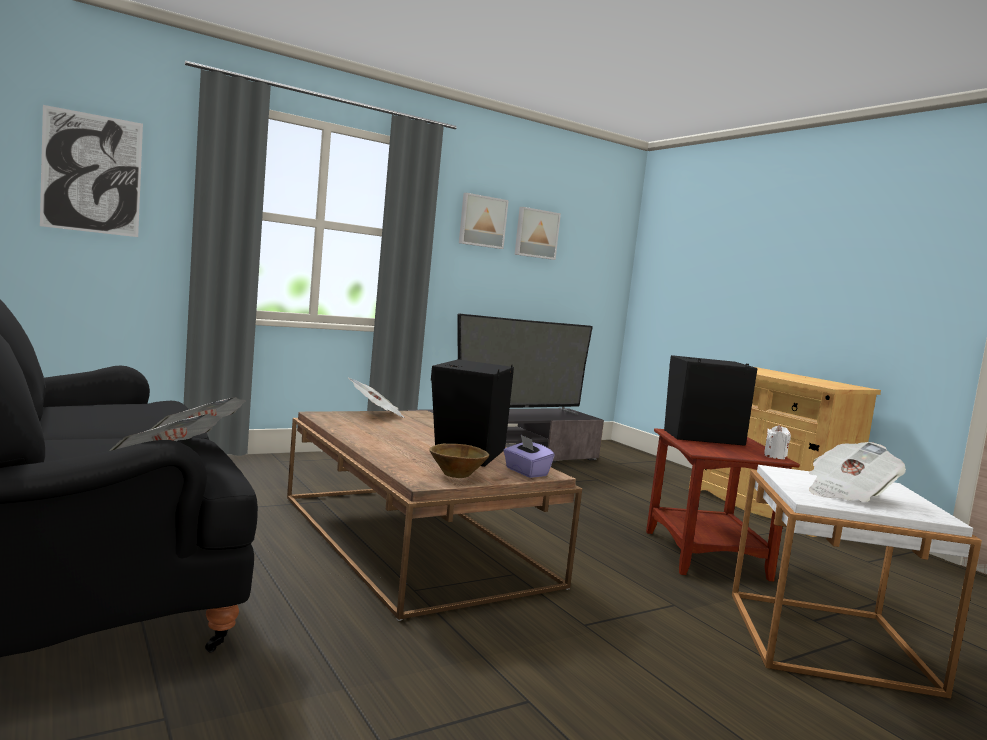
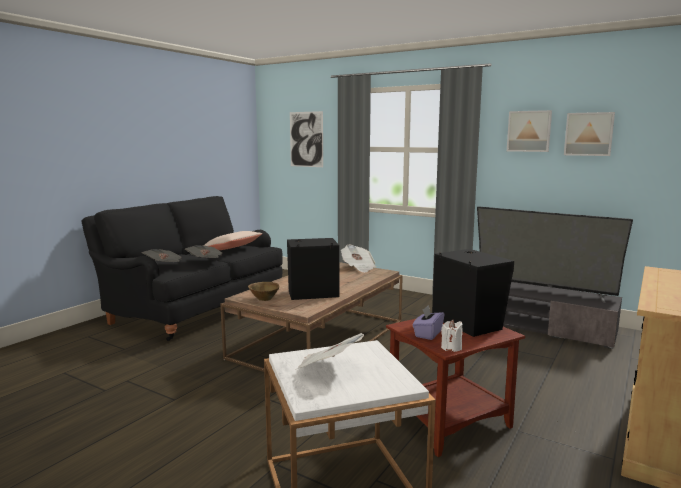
camera: 65 degrees right, 5 degrees up
(120, 414) = (232, 249): none -> beige pillow
(526, 472) = (297, 307): purple tissue box -> purple tissue box (427, 334)

